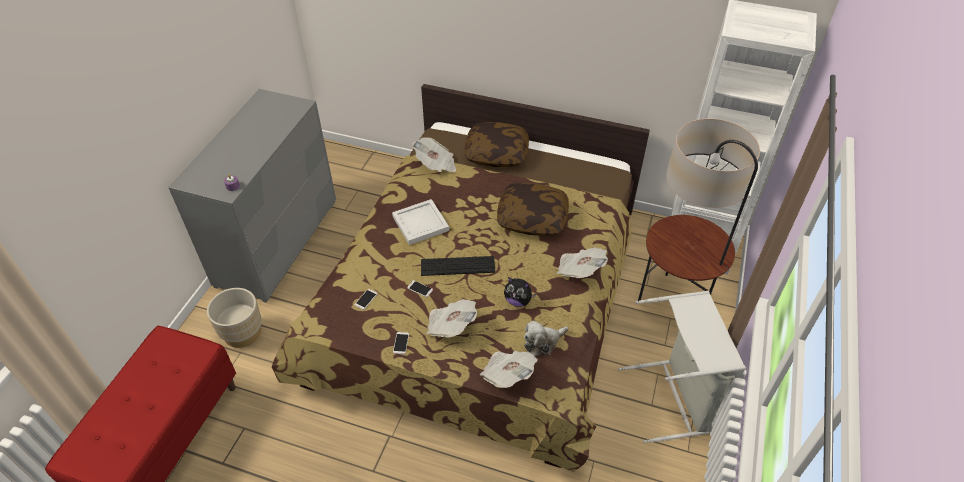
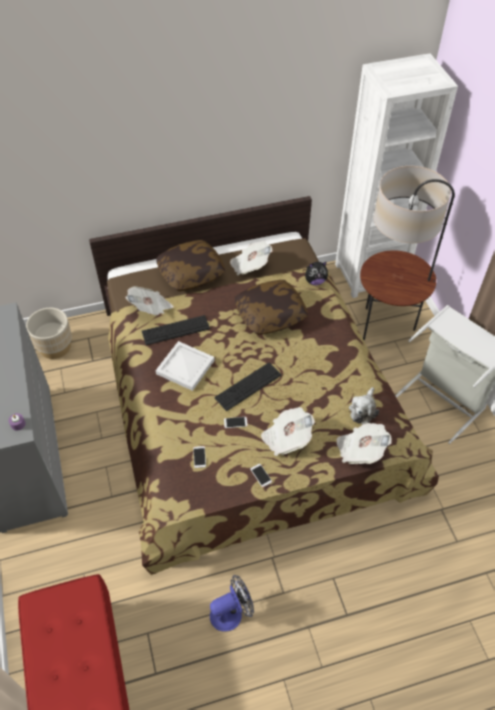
camera: 35 degrees left, 5 degrees up
(242, 332) = (69, 555): beige planter -> beige planter (55, 346)
(318, 457) = (231, 612): none -> fan
(440, 191) = (175, 330): none -> keyboard
(518, 301) = (318, 388): plush toy -> plush toy (315, 281)
(579, 270) = (340, 338): newspaper -> newspaper (250, 265)

